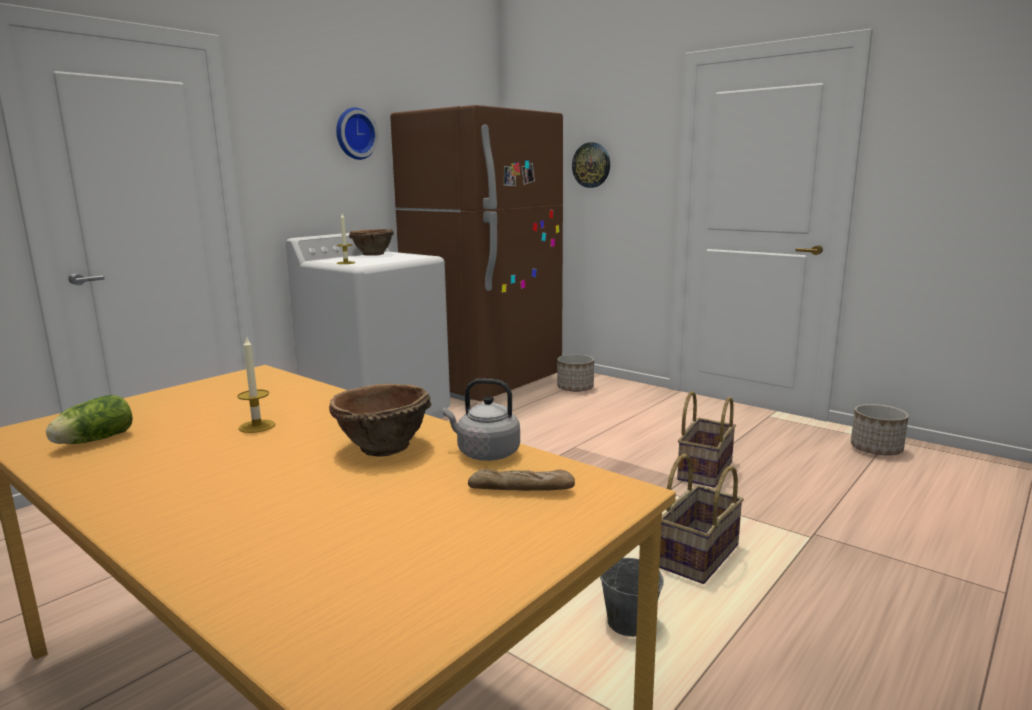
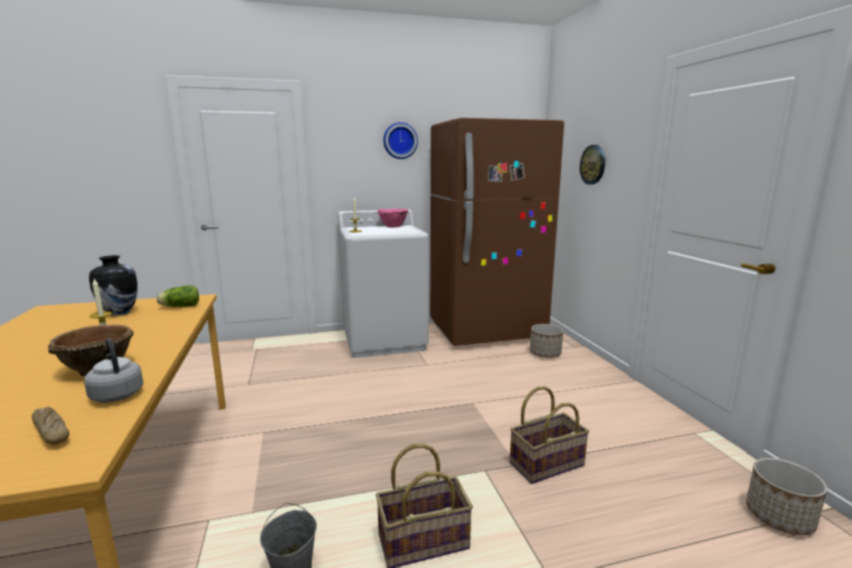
camera: 35 degrees right, 0 degrees up
(92, 441) = (46, 322): lettuce -> lettuce (179, 306)
(186, 407) = (119, 313): none -> vase
(372, 254) = (392, 226): brown bowl -> pink bowl

